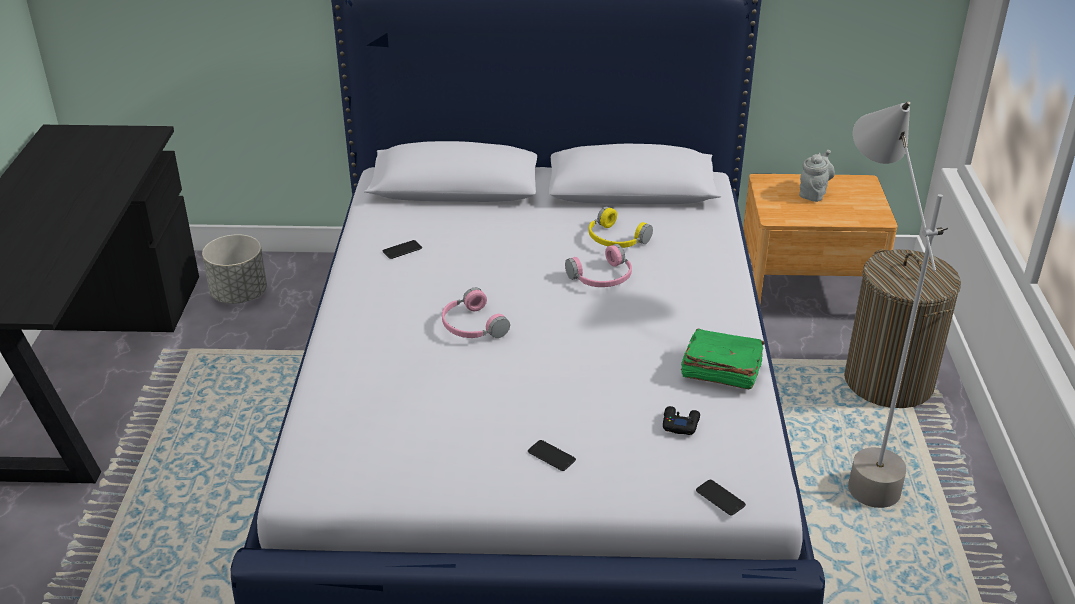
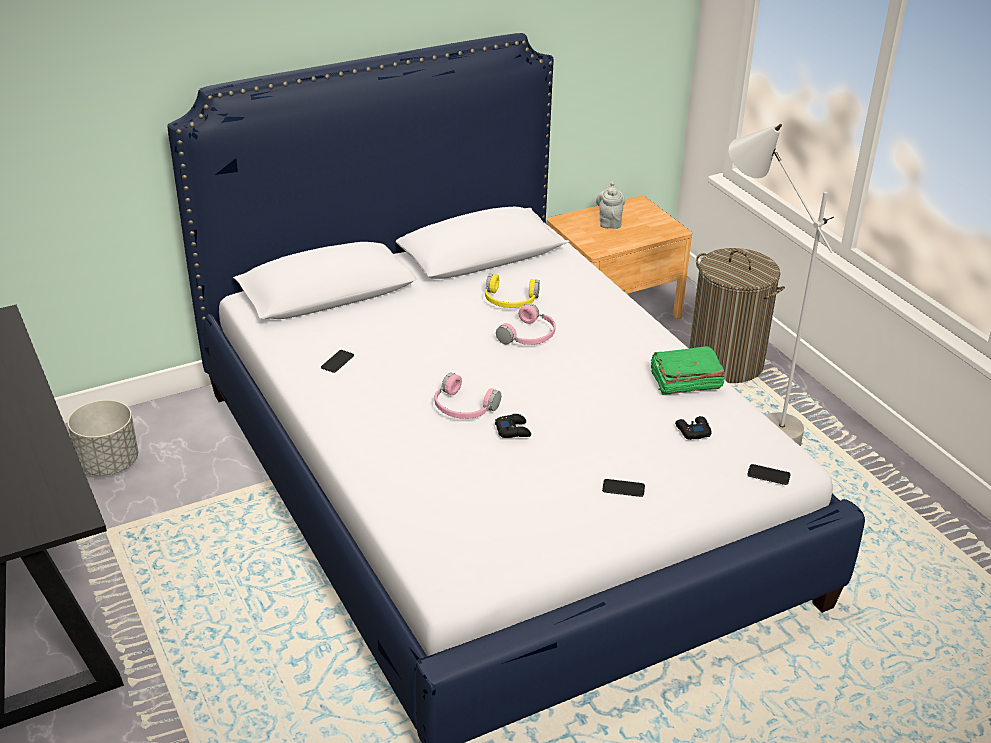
camera: 30 degrees left, 0 degrees up
(497, 362) = (513, 430): none -> black game controller

